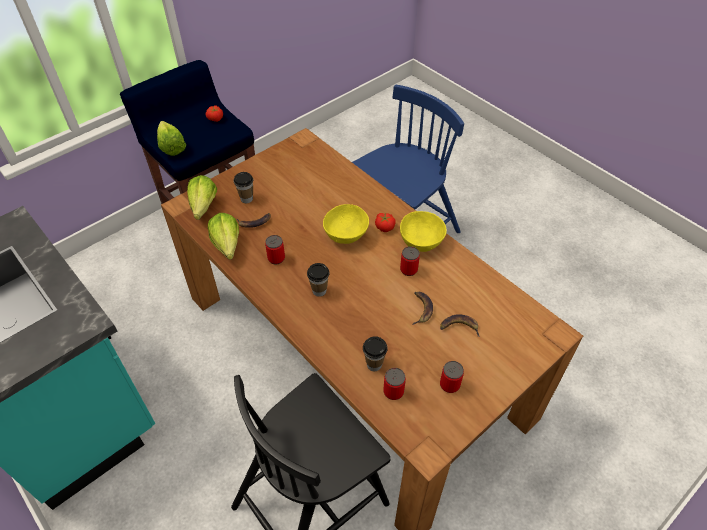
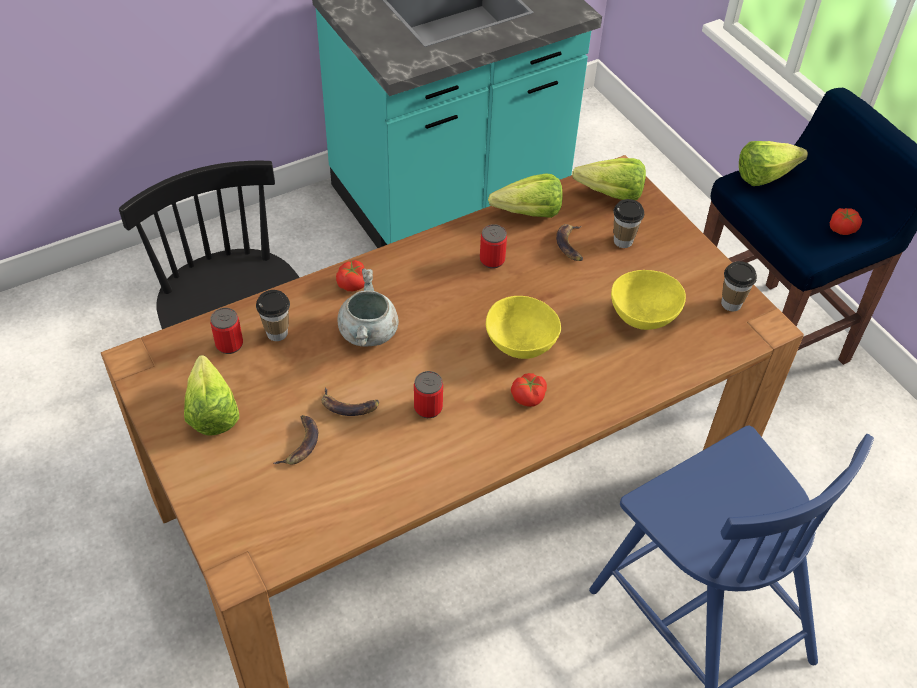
camera: 100 degrees right, 0 degrees up
(315, 330) = (353, 284): none -> tomato
(319, 291) = (418, 297): cup -> cup (731, 304)
(359, 311) = (369, 333): none -> grey cooking pot
(421, 241) = (484, 439): yellow bowl -> yellow bowl (644, 317)
(449, 385) = (213, 406): can -> lettuce

